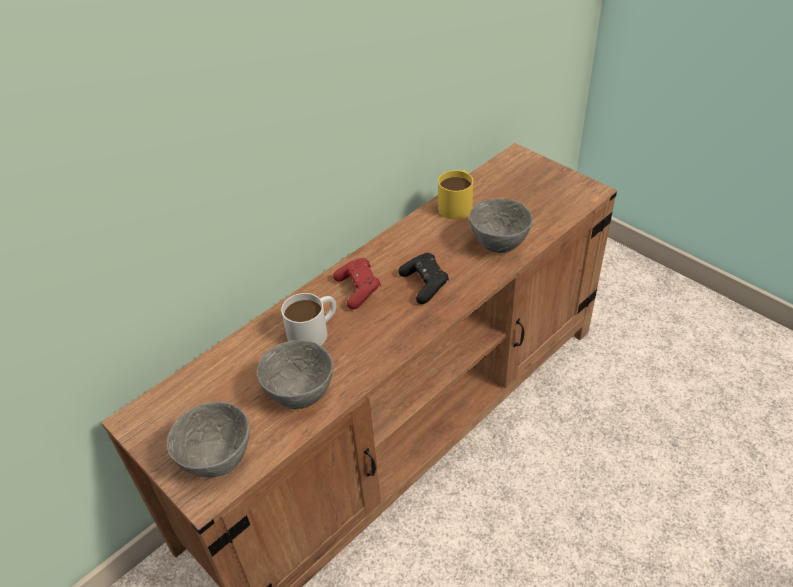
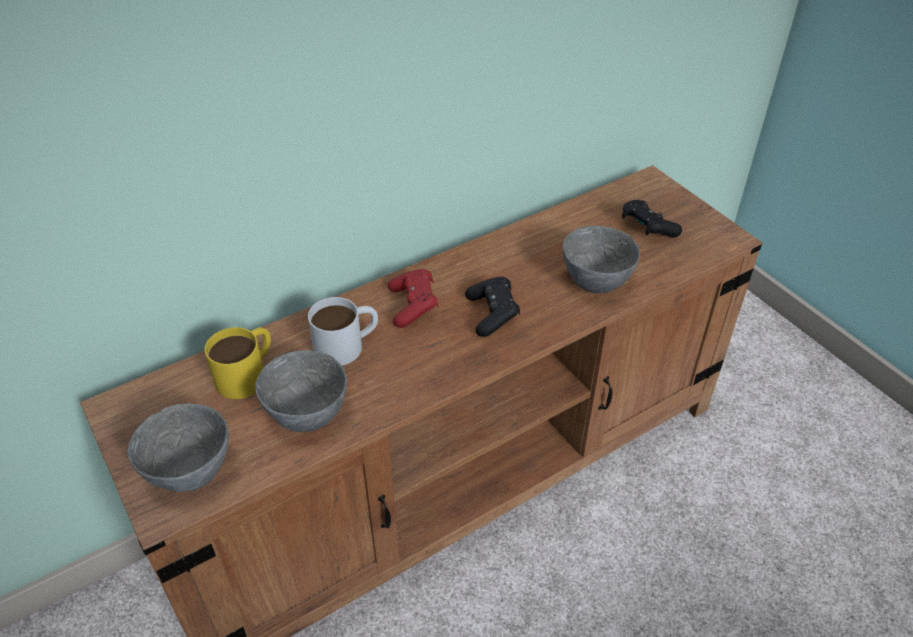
camera: 10 degrees right, 0 degrees up
(457, 204) = (561, 226): yellow mug -> yellow mug (248, 373)
(525, 194) = (647, 228): none -> black game controller

